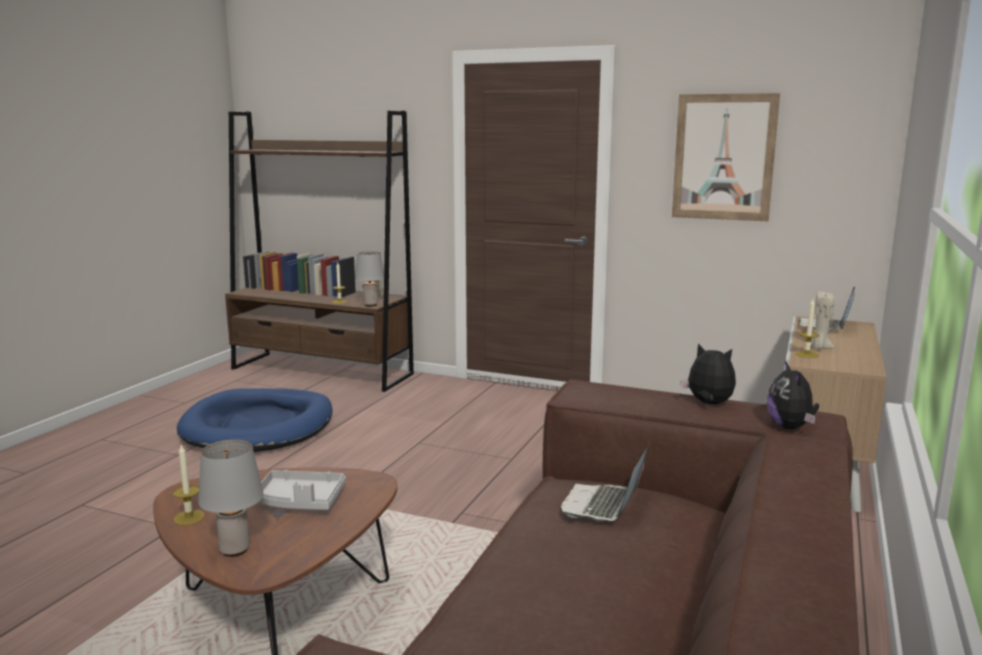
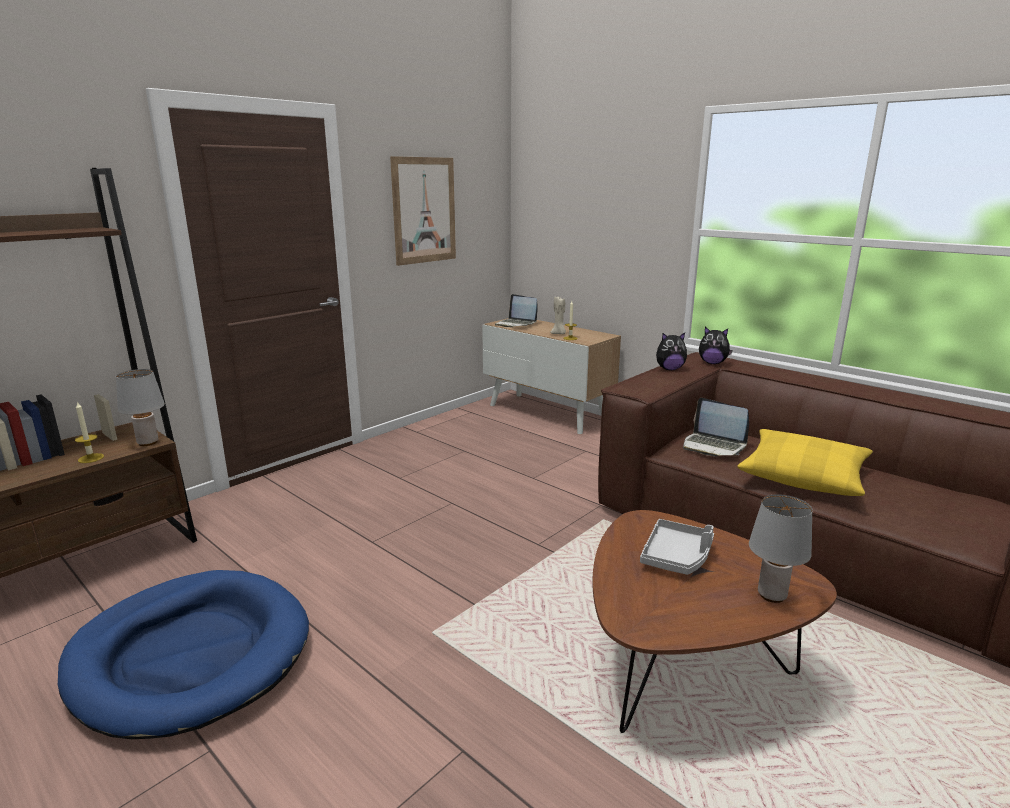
camera: 70 degrees left, 5 degrees up
(189, 517) = (703, 622): candle -> none
(561, 575) = (803, 474): none -> yellow pillow
(708, 404) = (669, 369): plush toy -> plush toy turned 150 degrees counterclockwise

